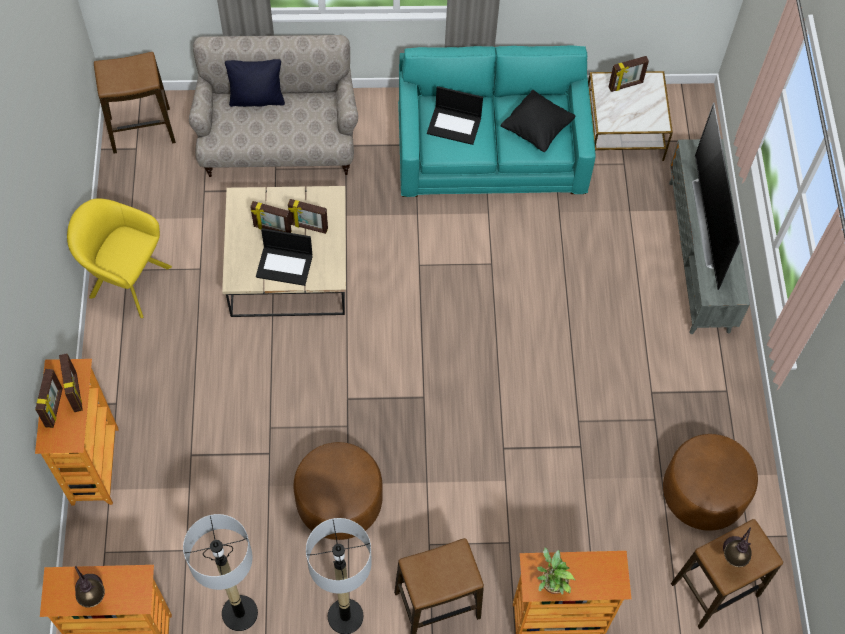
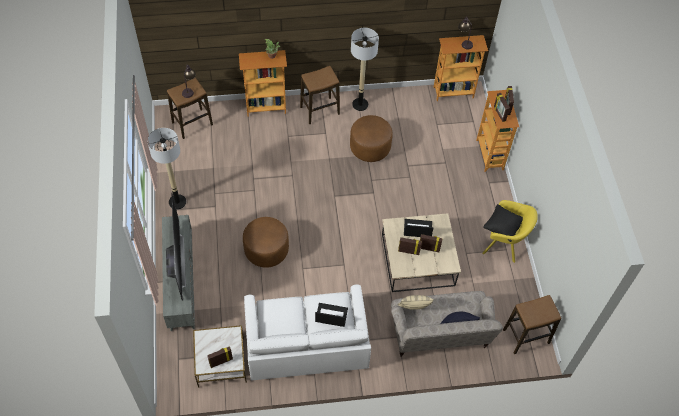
camera: 175 degrees right, 5 degrees down
(239, 613) = (407, 103): floor lamp -> floor lamp (177, 202)
(319, 130) = (413, 309): none -> beige pillow
(492, 148) = (306, 342): turquoise sofa -> white sofa
(536, 130) = (280, 316): black pillow -> black pillow (502, 227)
(703, 493) = (193, 162): brown ottoman -> brown ottoman (266, 250)

